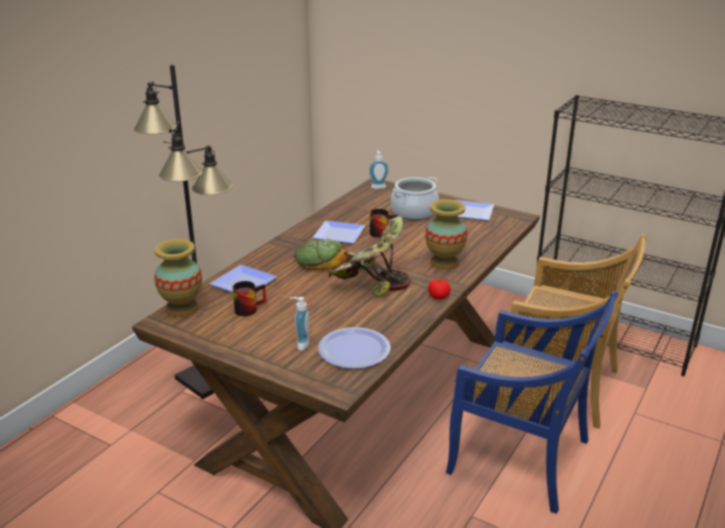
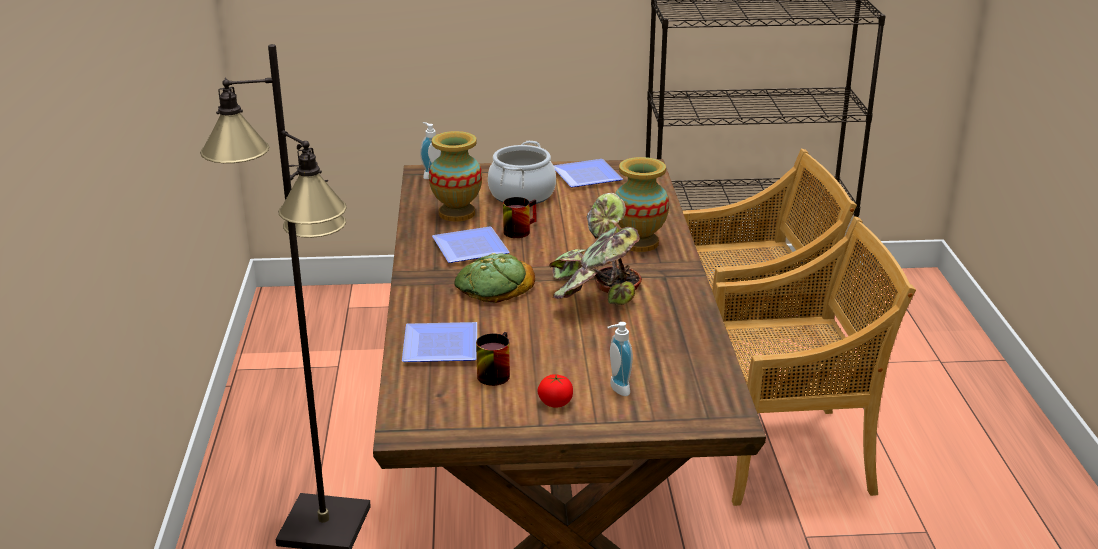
camera: 35 degrees left, 0 degrees up
(182, 308) = (408, 404): vase -> vase (456, 213)
(354, 350) = (682, 372): plate -> none
(438, 297) = (686, 283): tomato -> tomato (555, 403)
(521, 458) = (789, 455): blue chair -> beige chair

